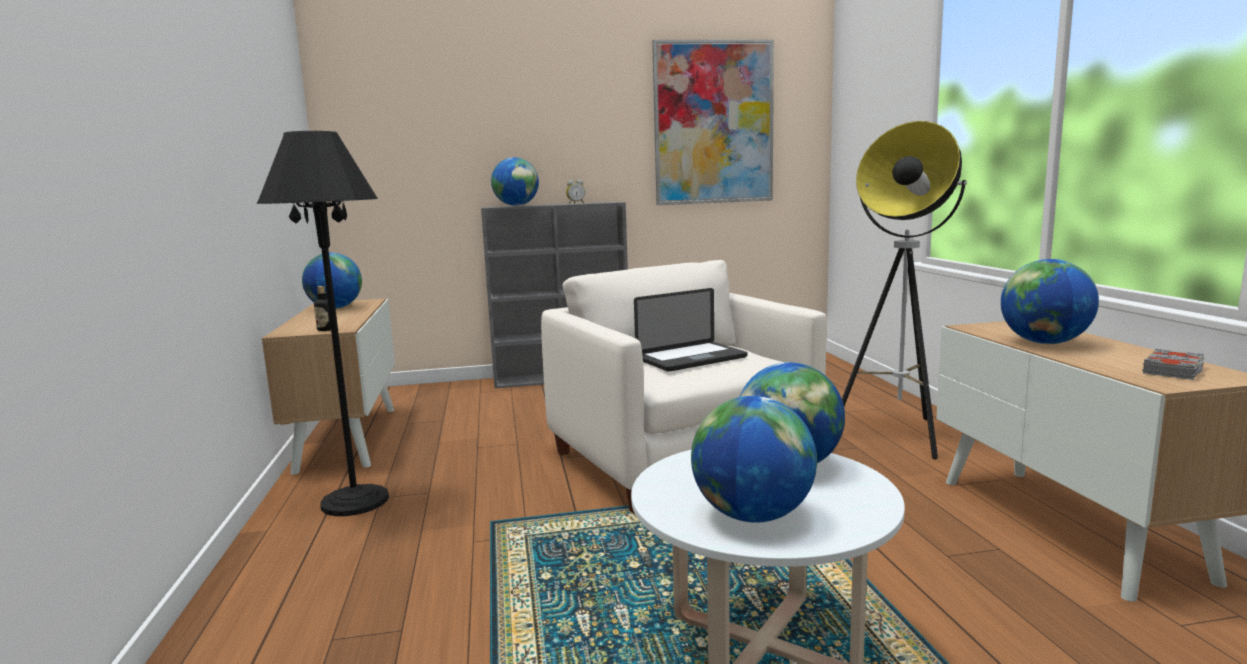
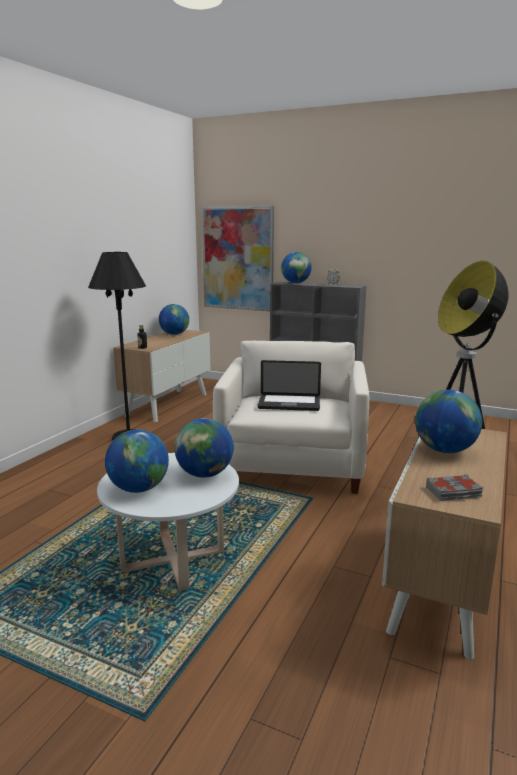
camera: 35 degrees right, 5 degrees up
(713, 123) = (445, 232): picture -> picture (237, 258)

